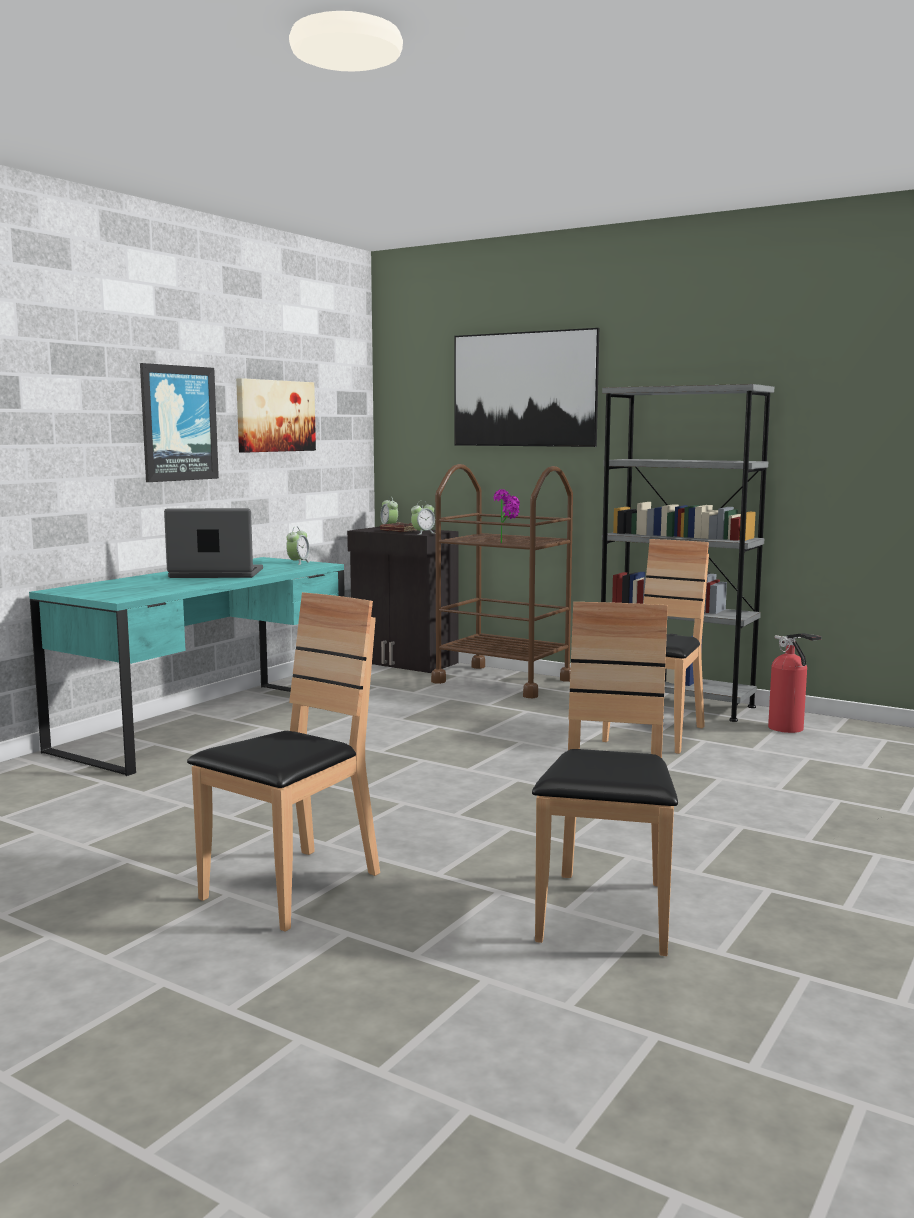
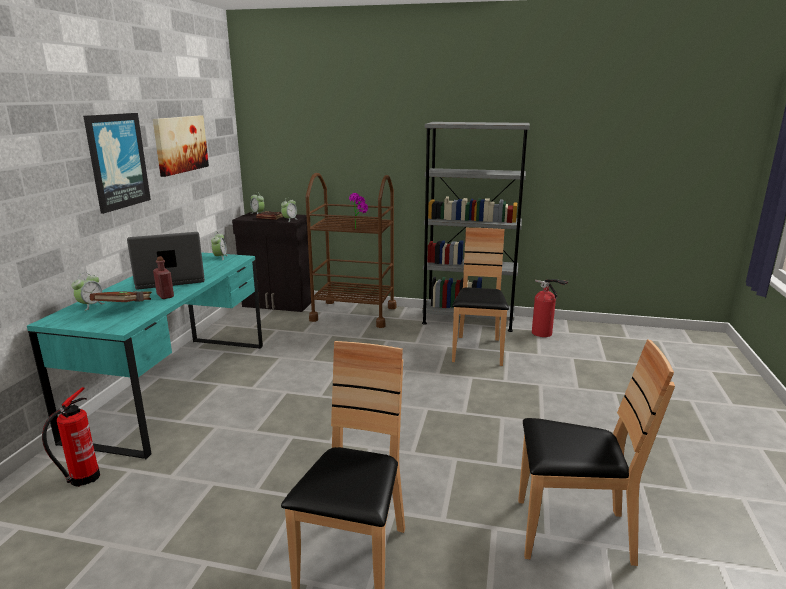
camera: 20 degrees left, 10 degrees up
(48, 781) = (82, 479): none -> fire extinguisher
(107, 584) = (90, 305): none -> alarm clock
(141, 587) = (125, 307): none -> brown book
(195, 583) = (165, 296): none -> red bottle
(524, 389) = (354, 119): picture -> none
(606, 913) = (572, 532): brown chair -> brown chair turned 105 degrees clockwise

